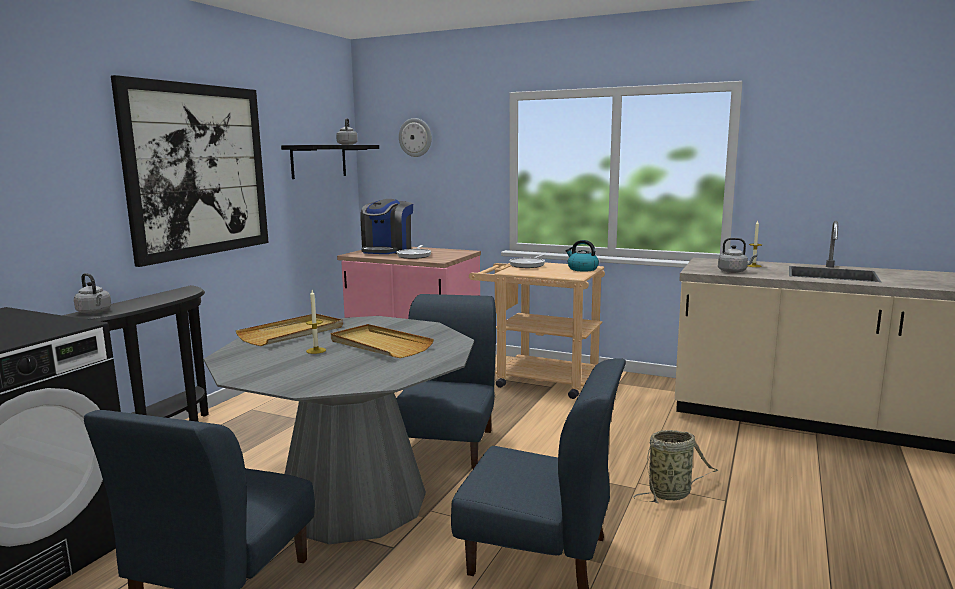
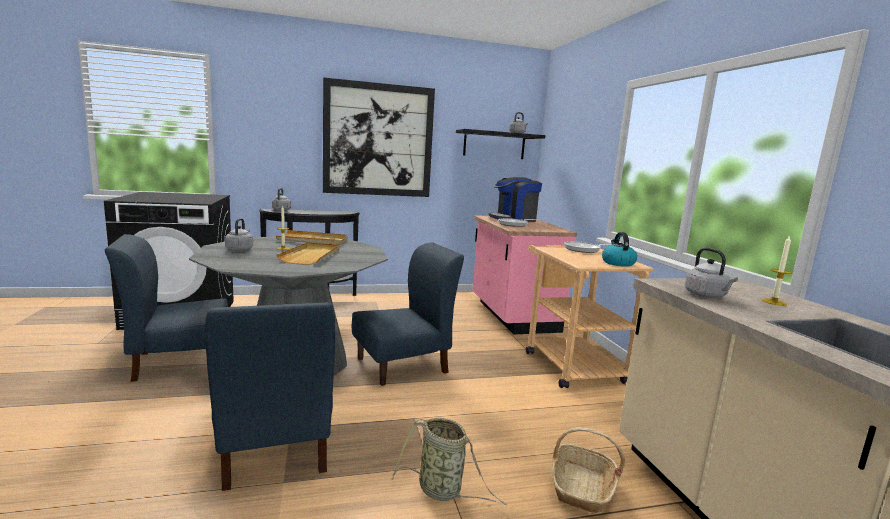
camera: 50 degrees right, 0 degrees up
(286, 369) = (240, 249): none -> grey kettle
(415, 137) = (569, 129): wall clock -> none
(704, 444) = (581, 487): none -> basket

